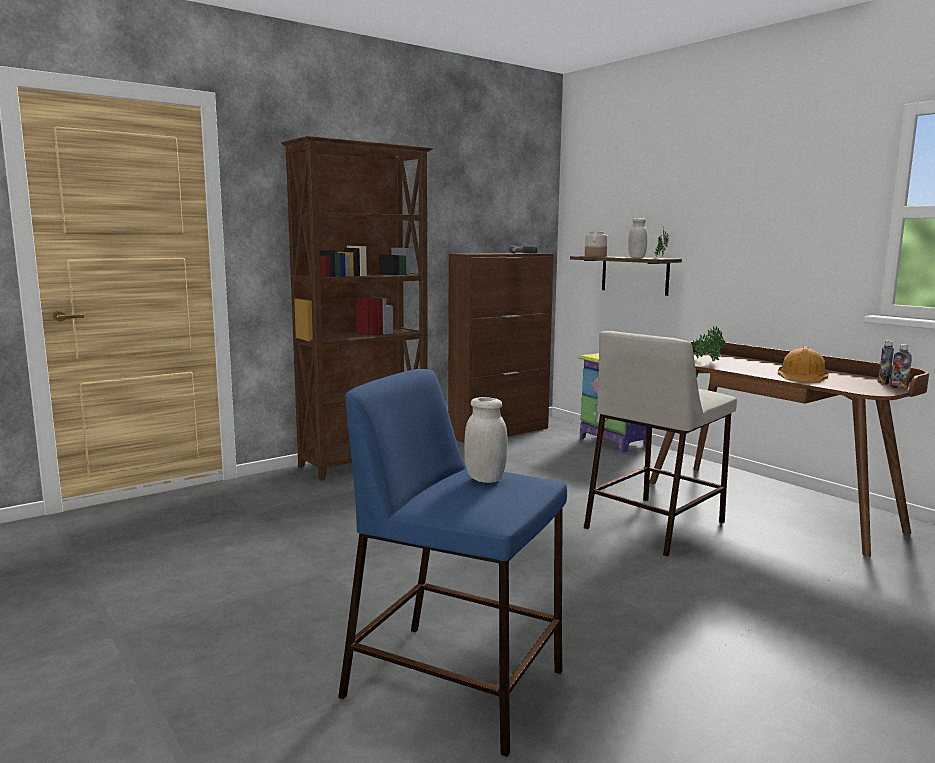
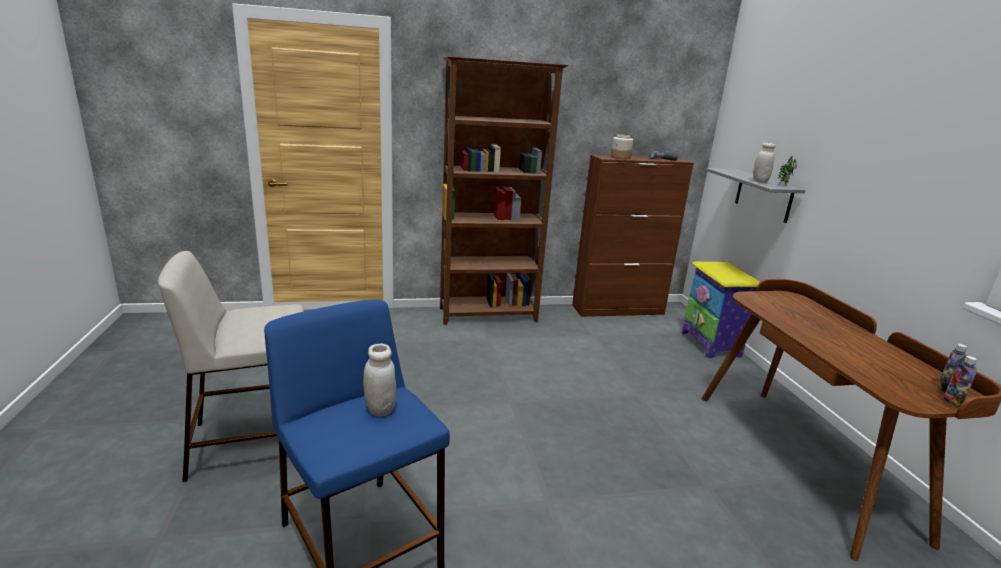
camera: 25 degrees right, 10 degrees up
(595, 256) = (730, 171): jar -> jar (620, 157)
(634, 275) = (763, 195): brown shelf -> grey shelf
(655, 524) = (663, 446): beige stool -> beige stool (255, 441)
(707, 360) = (776, 305): potted plant -> none
(802, 375) = (854, 352): orange hard hat -> none

